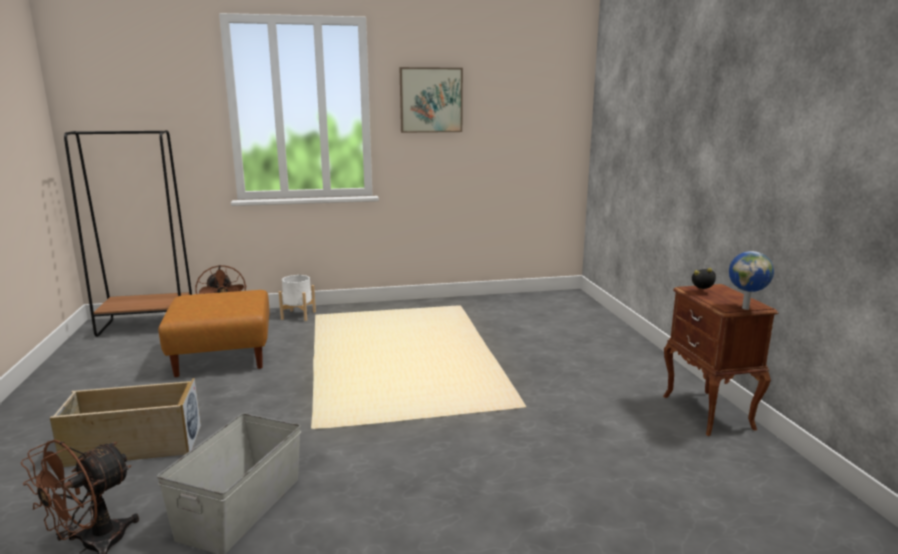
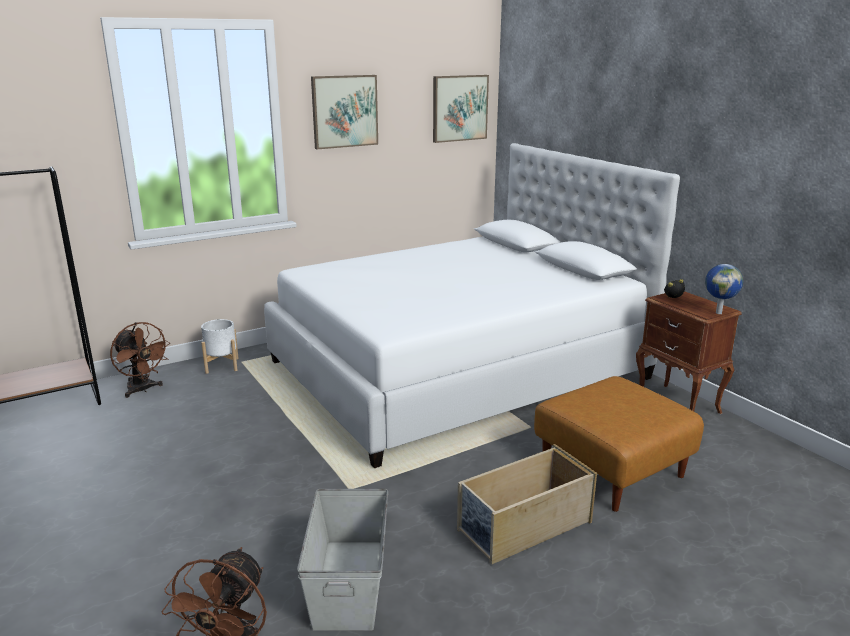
camera: 20 degrees left, 5 degrees up
(133, 446) = (172, 549): beige storage box -> beige storage box (523, 526)
(223, 356) = (178, 428): brown ottoman -> brown ottoman (612, 469)
(495, 346) = (457, 370): none -> white bed
(550, 103) = (459, 108): none -> picture

